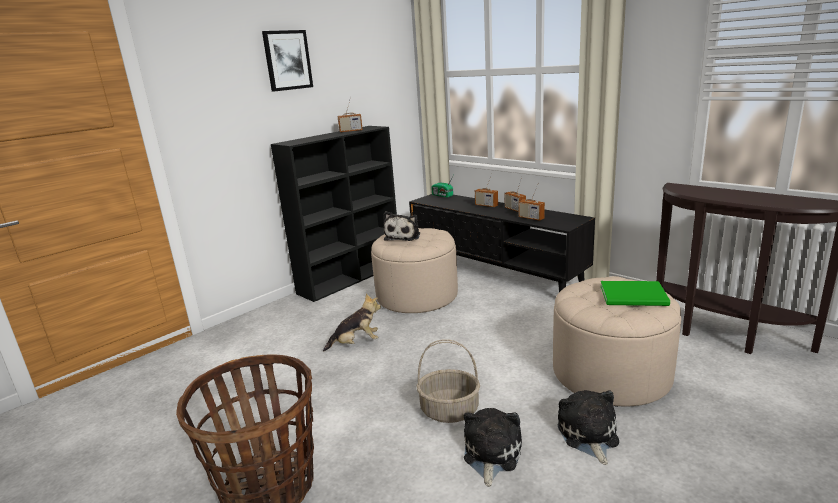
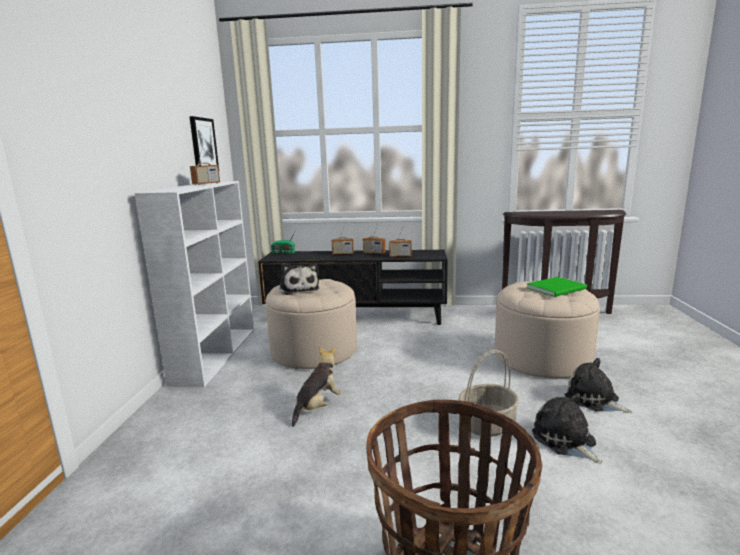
camera: 40 degrees left, 5 degrees down
(287, 60) = (140, 92): picture -> picture (203, 145)
(352, 277) = (216, 354): black bookcase -> white bookcase

